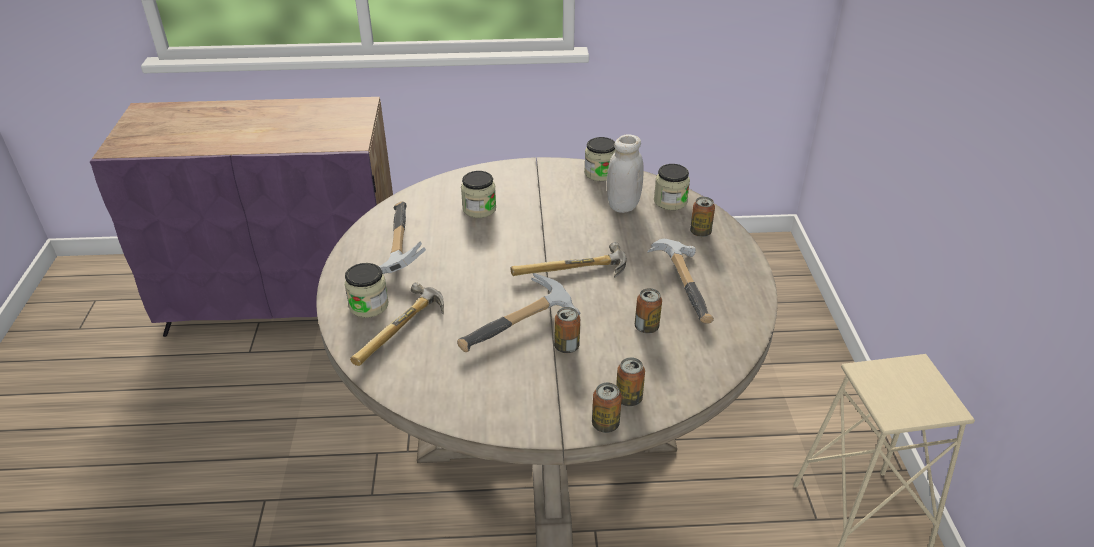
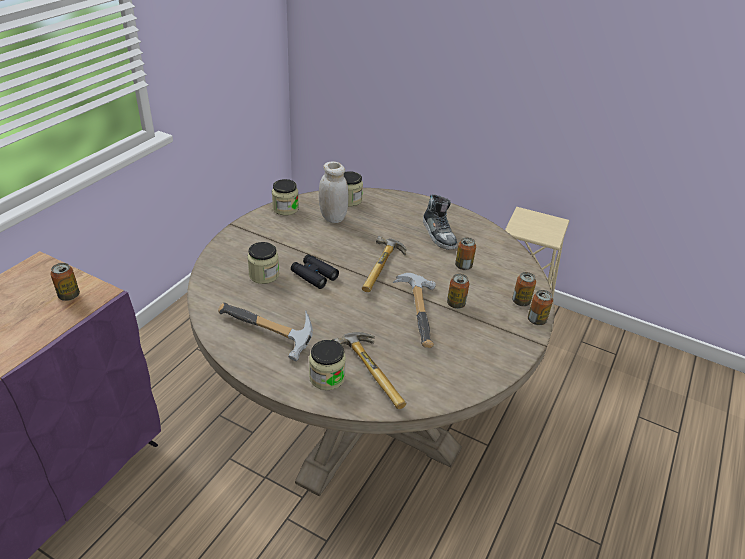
camera: 60 degrees left, 0 degrees up
(510, 236) = (314, 275): none -> black binoculars
(688, 286) = (439, 234): hammer -> shoe
(700, 232) = (392, 206): can -> can (69, 296)

